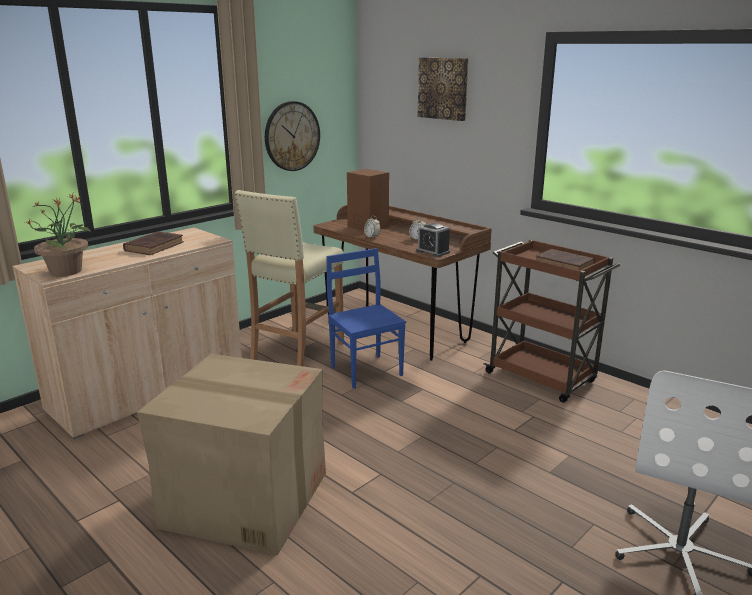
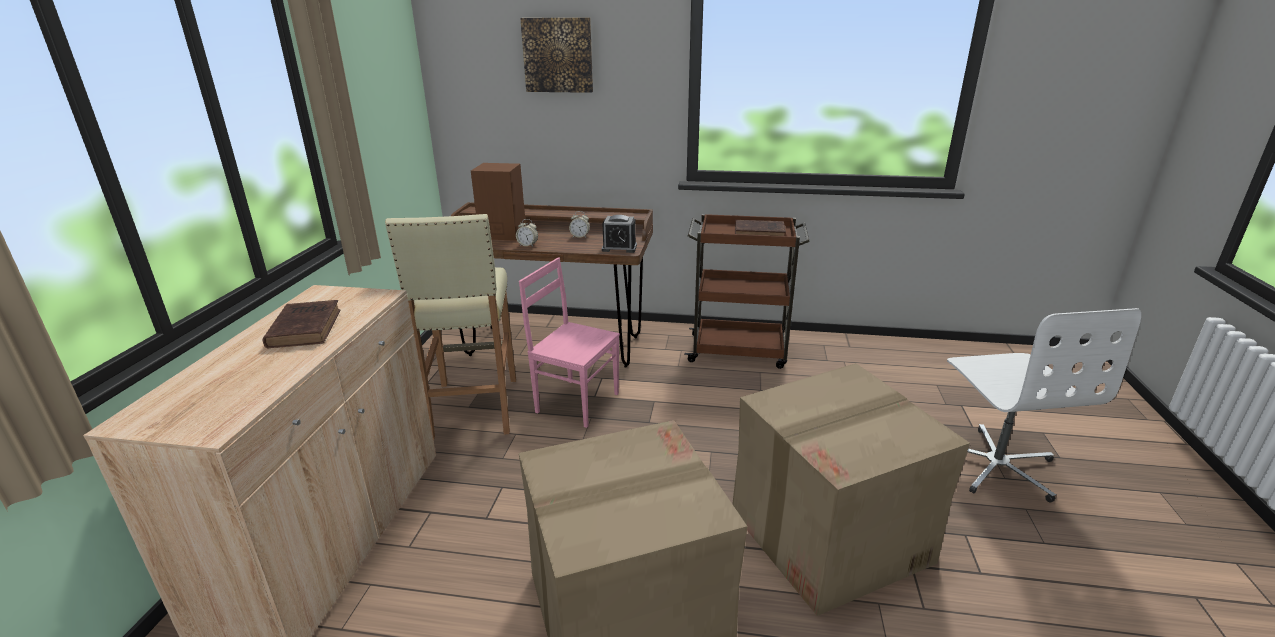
camera: 35 degrees left, 5 degrees up
(67, 271) = (221, 410): potted plant -> none
(292, 136) = (373, 132): wall clock -> none
(367, 370) = (577, 402): blue chair -> pink chair
(440, 526) = (830, 535): none -> cardboard box

